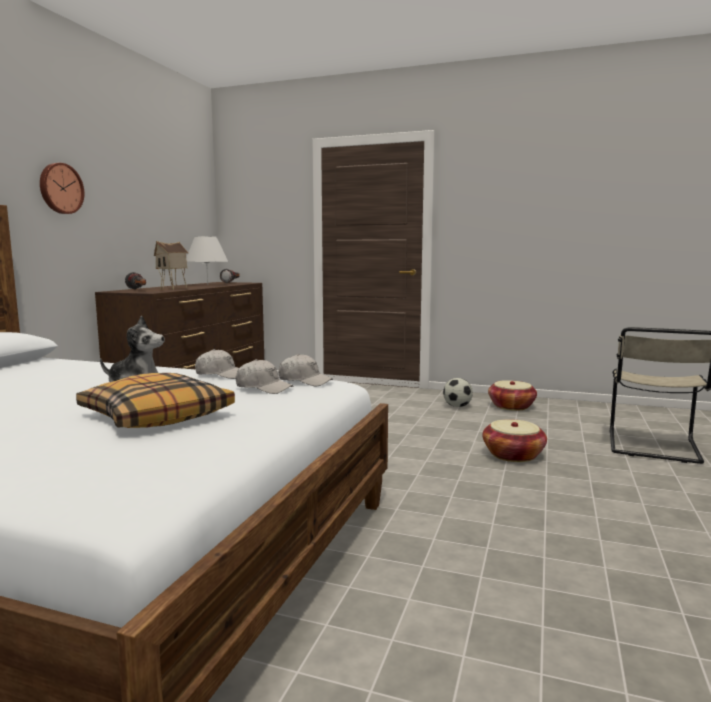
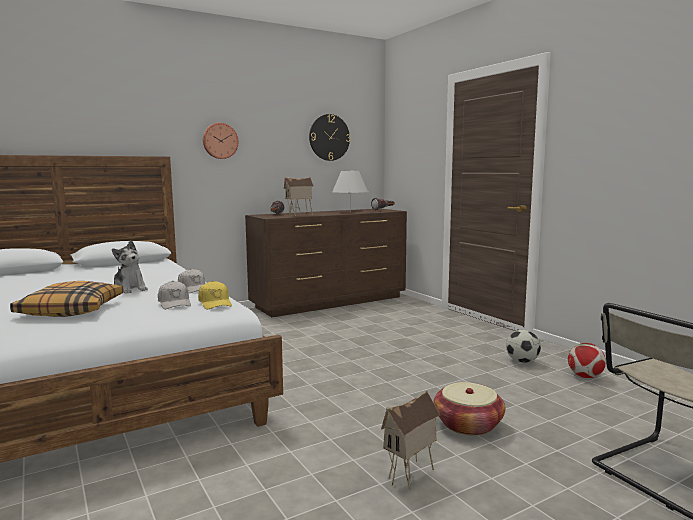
camera: 40 degrees right, 0 degrees up
(170, 196) = (329, 137): none -> wall clock
(305, 381) = (215, 303): white cap -> yellow cap
(511, 406) = (585, 376): basket -> football
(553, 498) = (411, 477): none -> toy house

